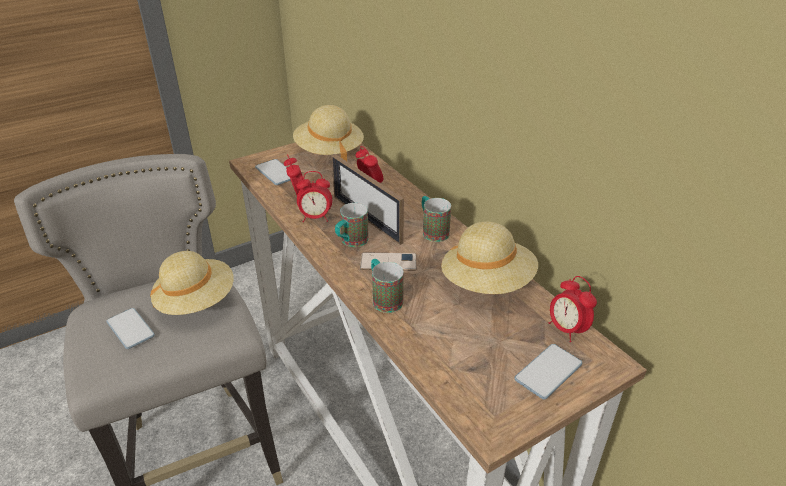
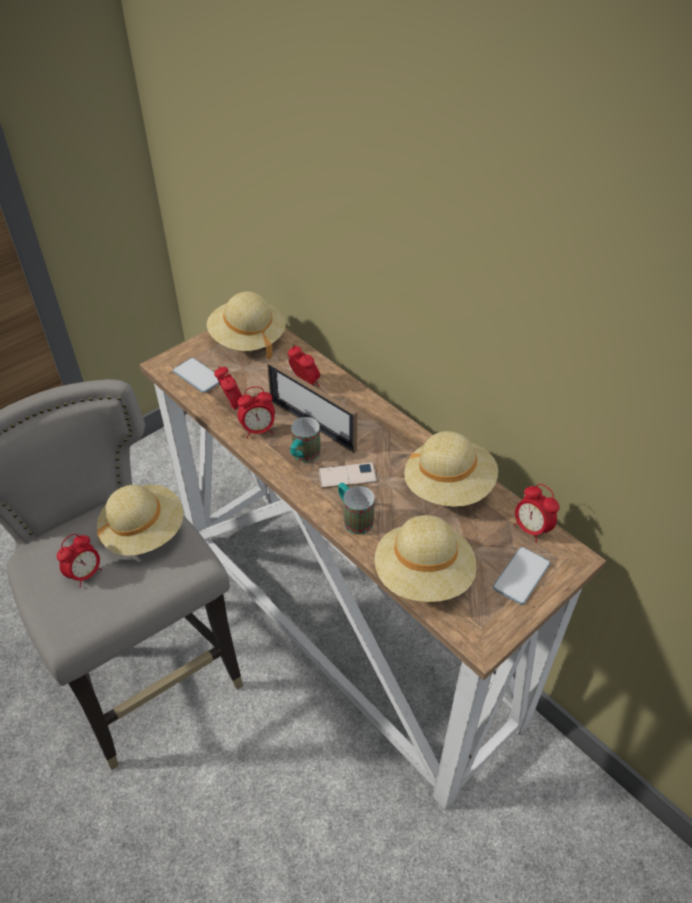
camera: 10 degrees left, 10 degrees up
(130, 329) = (85, 574): phone -> alarm clock
(432, 230) = (382, 431): mug -> none
(442, 358) = (423, 576): none -> beige hat

